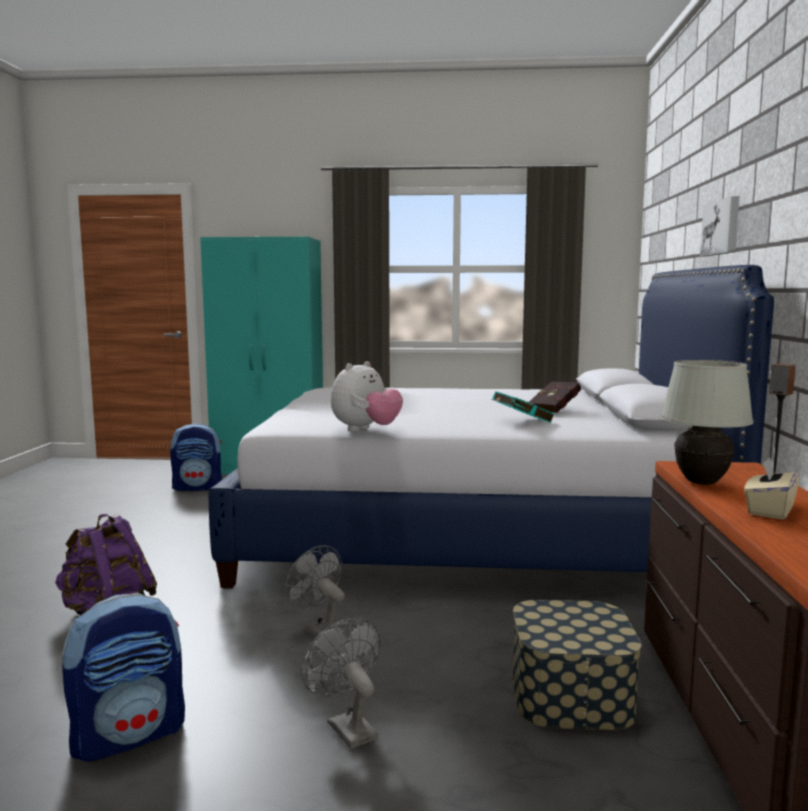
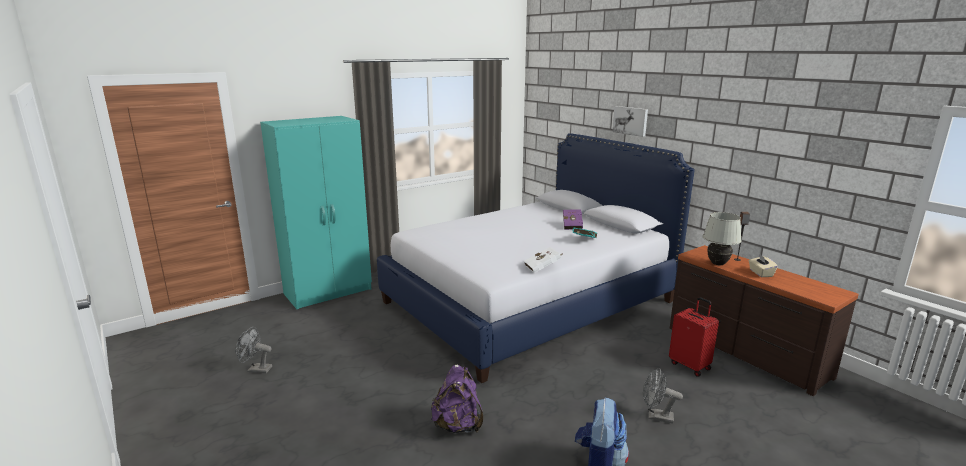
camera: 40 degrees left, 10 degrees up
(198, 487) = (312, 323): backpack -> none
(319, 631) = (569, 383): grey fan -> grey fan (256, 369)
(366, 430) = (543, 268): plush toy -> white book
(556, 410) = (572, 226): red book -> purple book
(571, 695) = (690, 365): storage box -> red suitcase

